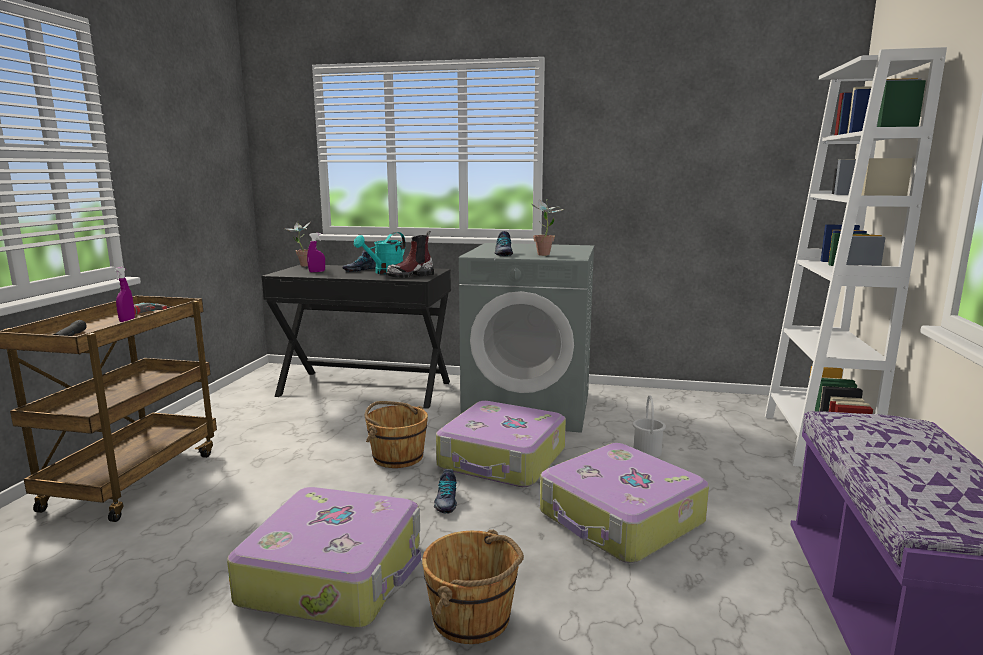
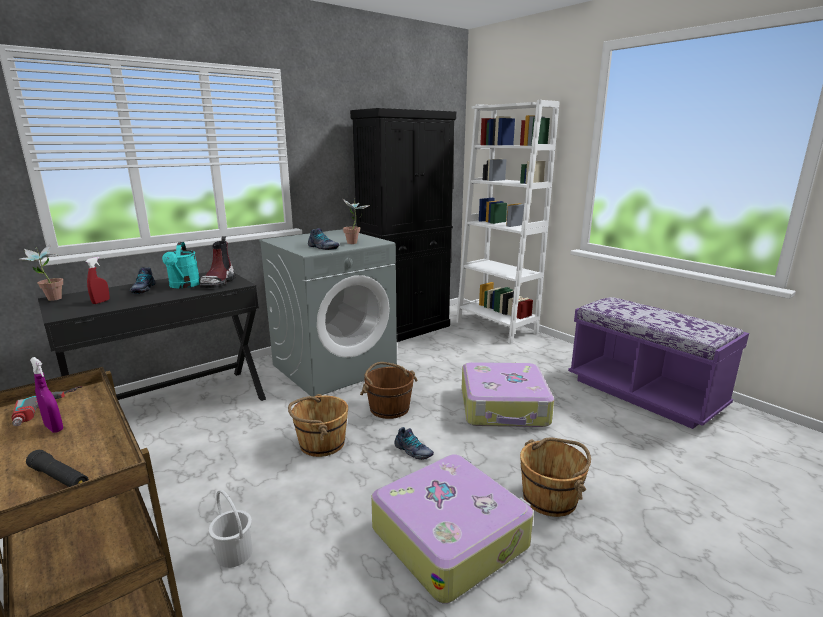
camera: 50 degrees left, 5 degrees up
(317, 271) = (101, 302): purple spray bottle -> red spray bottle
(502, 459) = (389, 408): suitcase -> brown bucket
(647, 451) = (447, 364): white bucket -> white bucket (235, 553)
(676, 402) = (405, 329): none -> black cabinet

